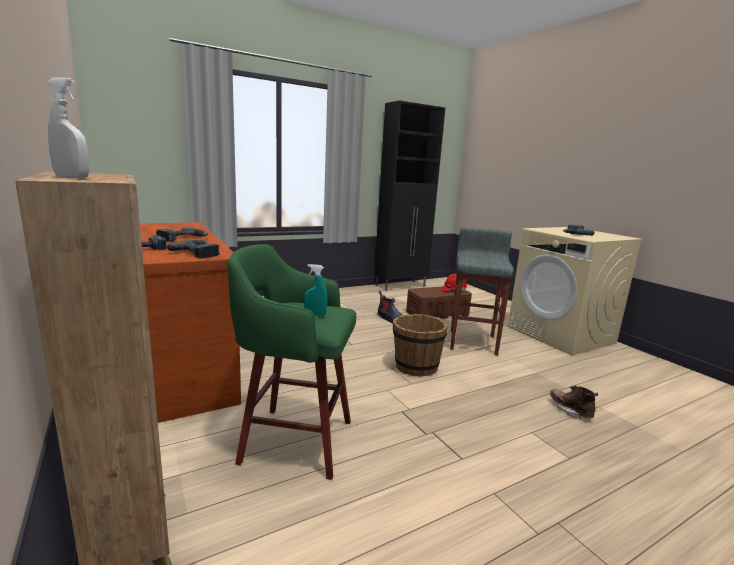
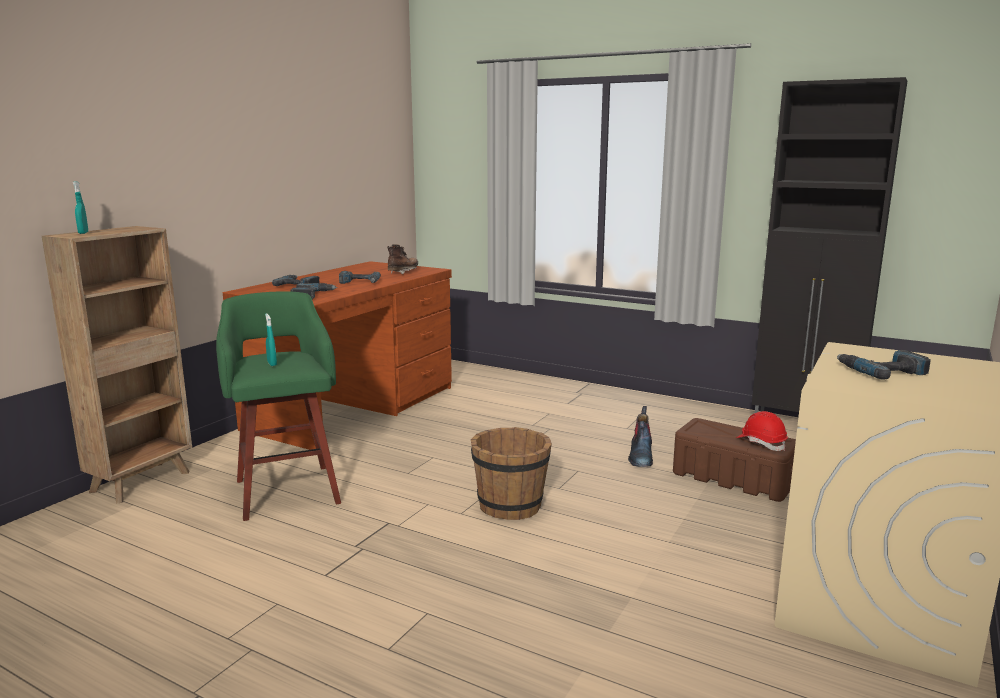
camera: 60 degrees right, 0 degrees up
(72, 177) = (83, 233): white spray bottle -> turquoise spray bottle
(473, 342) = (666, 526): grey stool -> none
(570, 410) = (527, 640): brown boot -> brown boot (403, 272)

